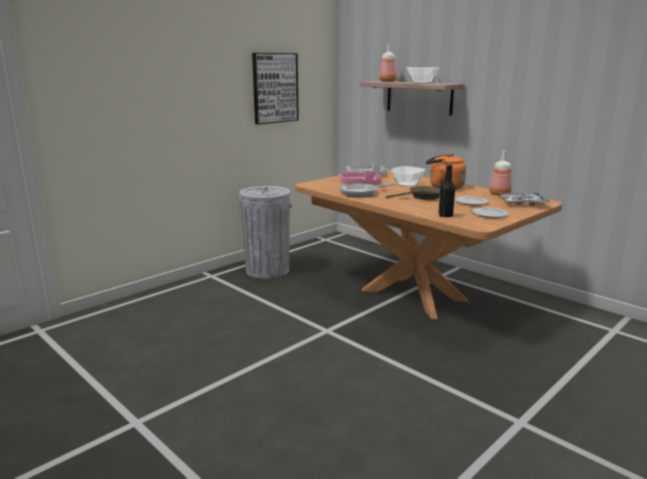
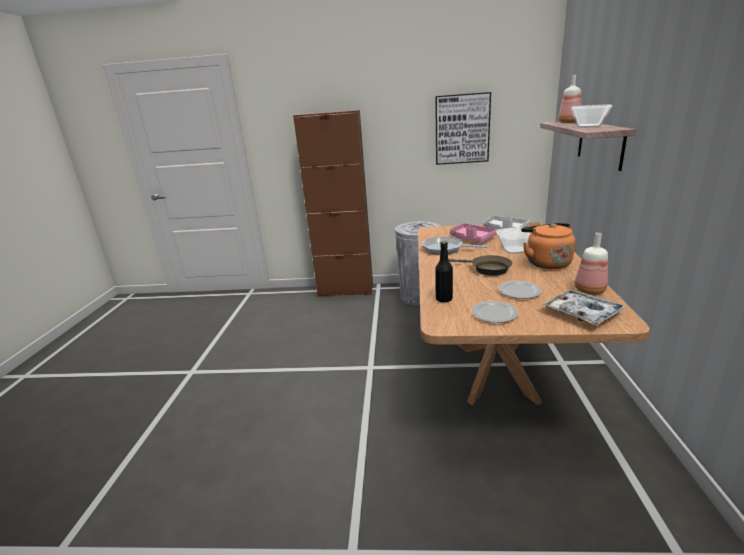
camera: 50 degrees right, 5 degrees up
(178, 288) = (346, 290): none -> brown cabinet

